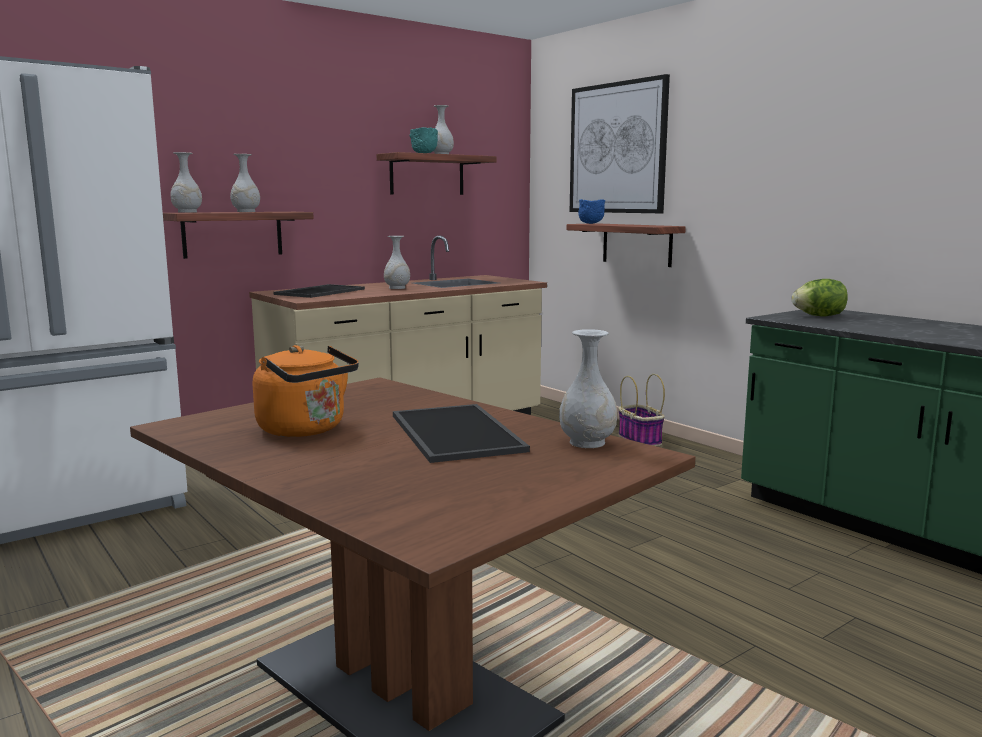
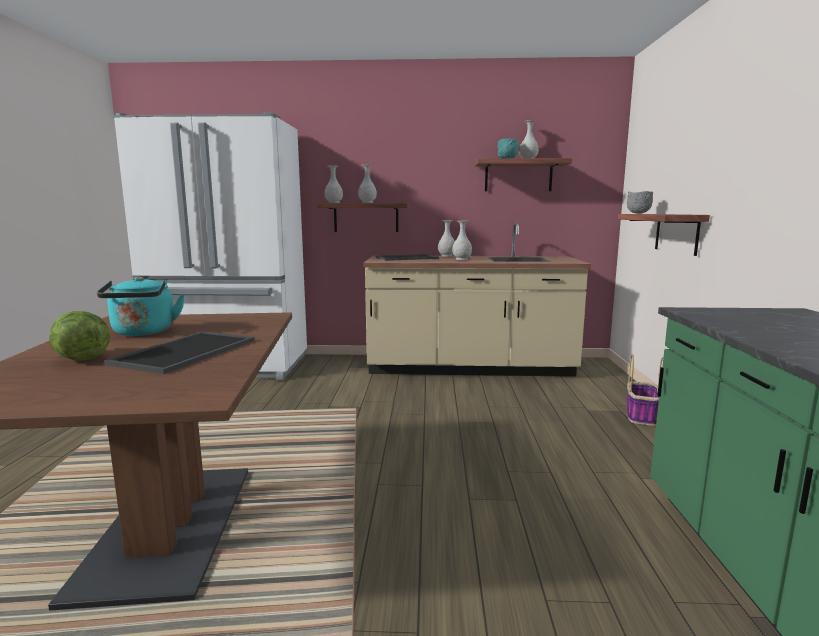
camera: 40 degrees right, 0 degrees up
(306, 430) = (143, 333): orange kettle -> turquoise kettle
(587, 443) = (212, 378): white vase -> white vase (446, 256)
(590, 223) = (638, 213): blue bowl -> grey bowl
(617, 148) = (672, 142): picture -> none
(819, 316) = (757, 316): lettuce -> lettuce (81, 358)

